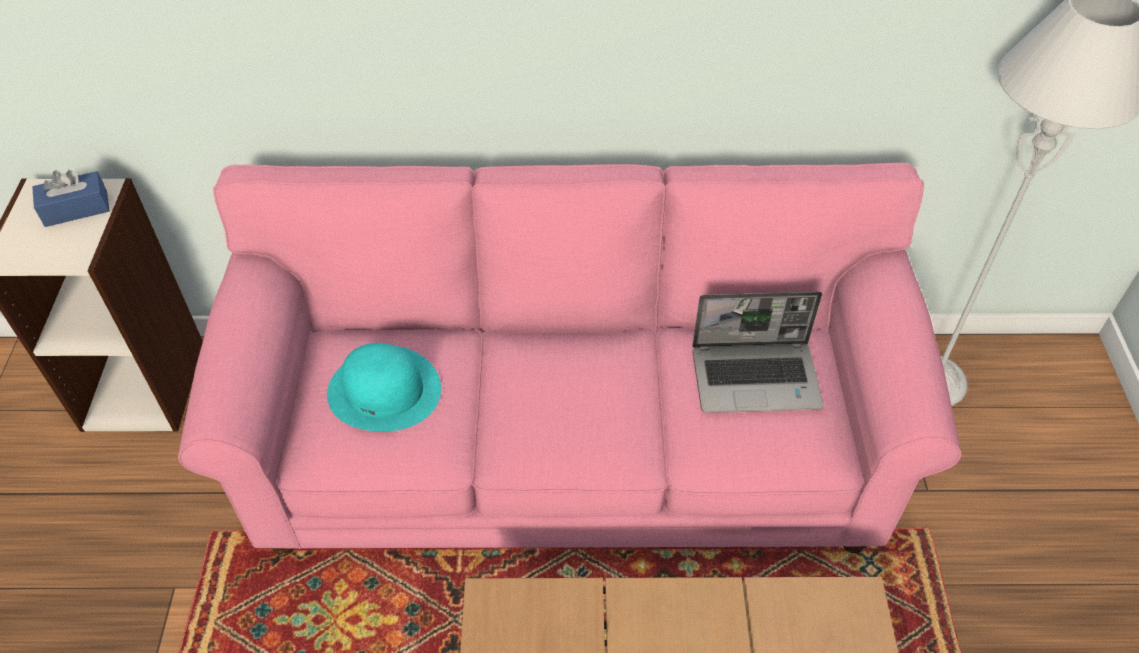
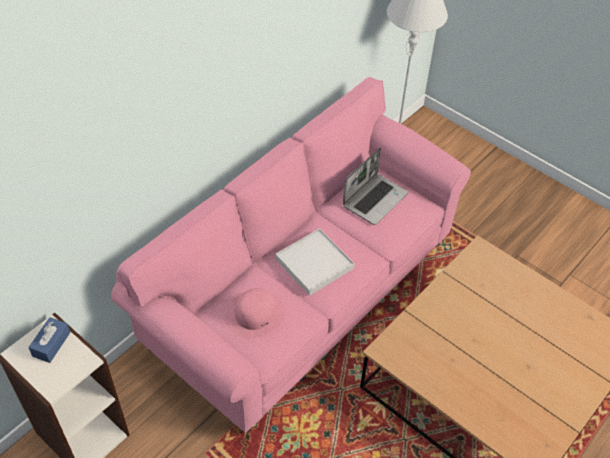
camera: 50 degrees left, 0 degrees up
(385, 390) = (255, 313): turquoise hat -> pink hat
(551, 394) = (314, 263): none -> white tray

